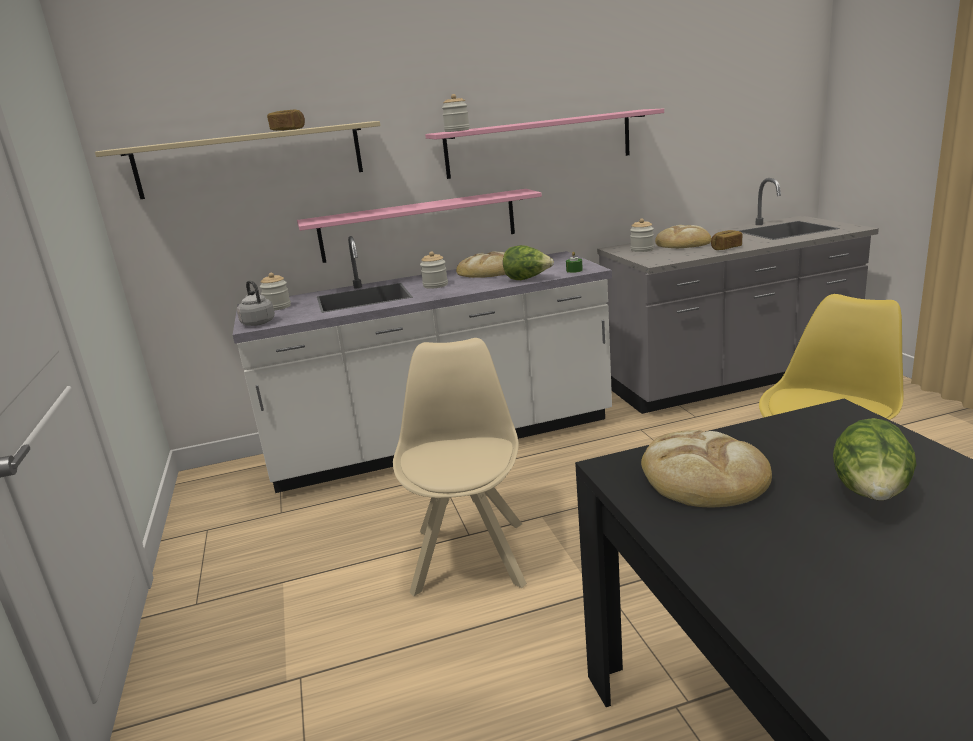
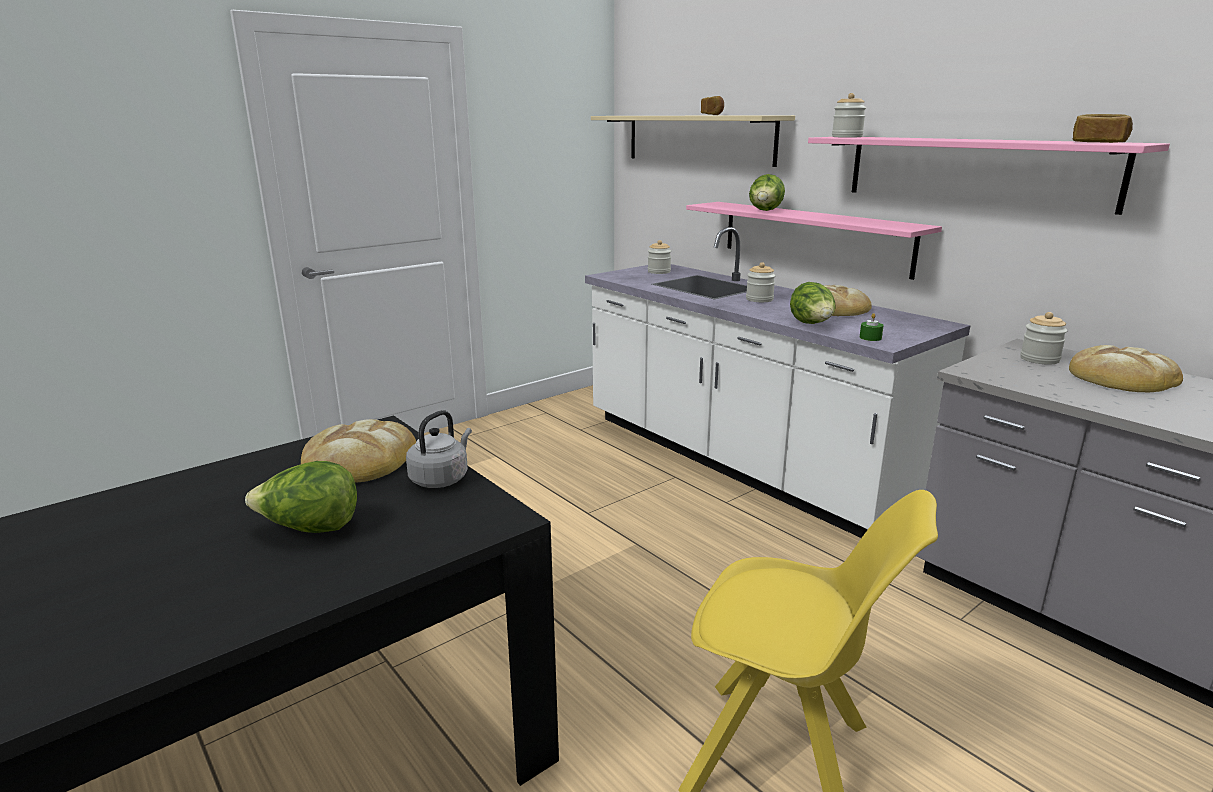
camera: 65 degrees right, 0 degrees up
(257, 322) = (615, 275): grey kettle -> grey kettle (441, 478)
(389, 210) = (765, 211): none -> lettuce
(470, 554) = (559, 520): beige chair -> none
(725, 248) = (1124, 405): bread -> bread (1098, 142)

